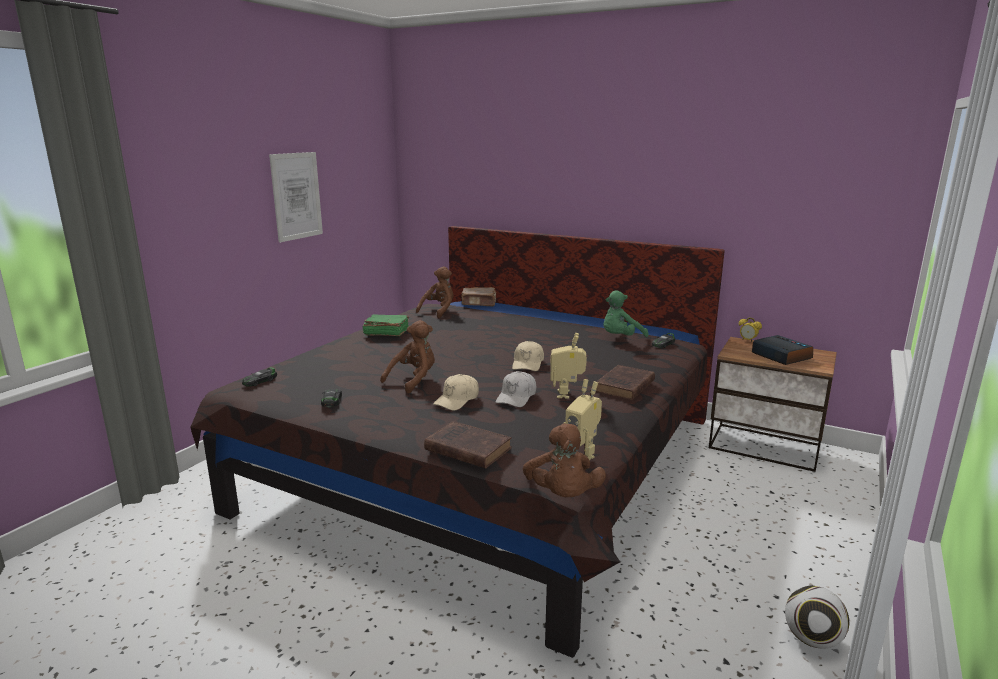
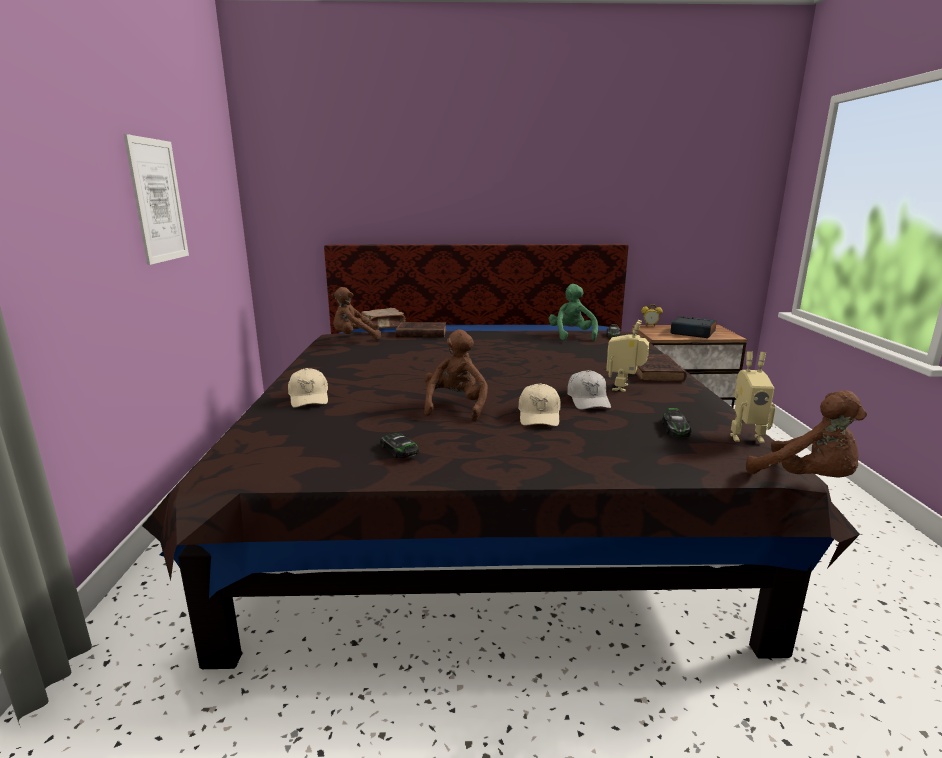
camera: 30 degrees left, 0 degrees up
(260, 381) = (253, 449): toy car -> toy car (675, 428)
(386, 333) = (333, 367): green book -> none
(439, 311) = (355, 338): brown plush toy -> brown plush toy turned 105 degrees counterclockwise
(466, 448) = (642, 460): brown book -> brown book (420, 333)
(528, 364) = (538, 369): beige cap -> beige cap (309, 397)
(567, 394) = (624, 388): toy robot -> toy robot turned 45 degrees clockwise
(620, 338) = (571, 336): green plush toy -> green plush toy turned 150 degrees clockwise
(812, 640) = (900, 557): football -> none

